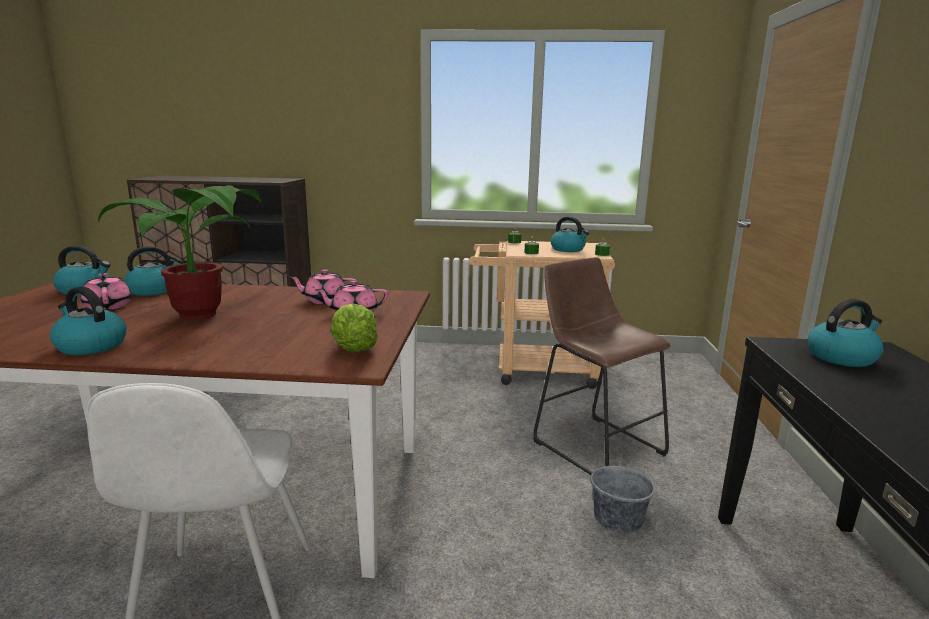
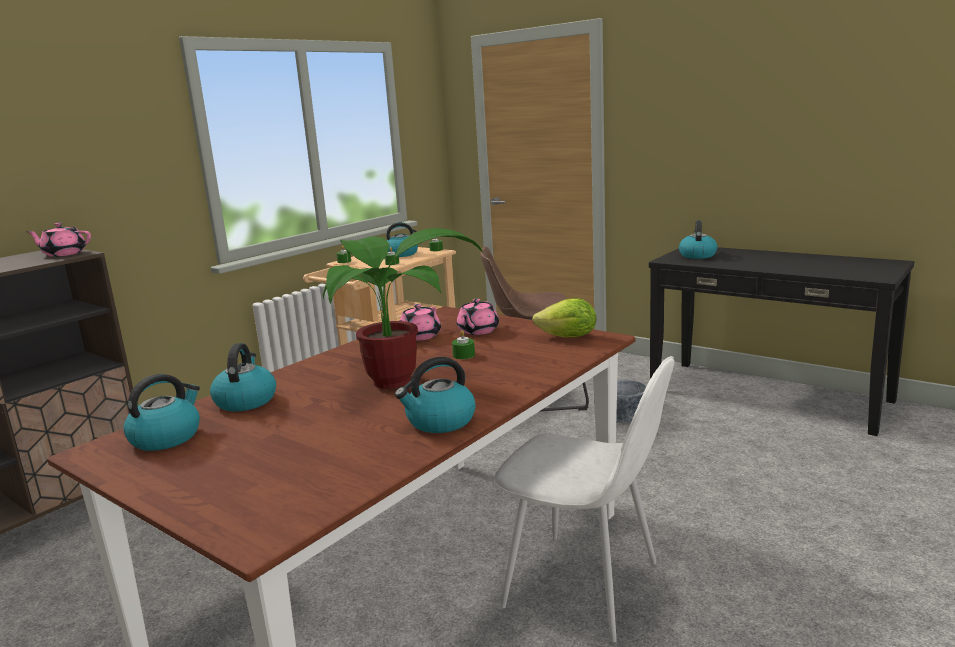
camera: 55 degrees left, 0 degrees up
(108, 306) = (283, 421): pink teapot -> pink teapot (64, 254)
(275, 322) = (464, 355): none -> green candle

